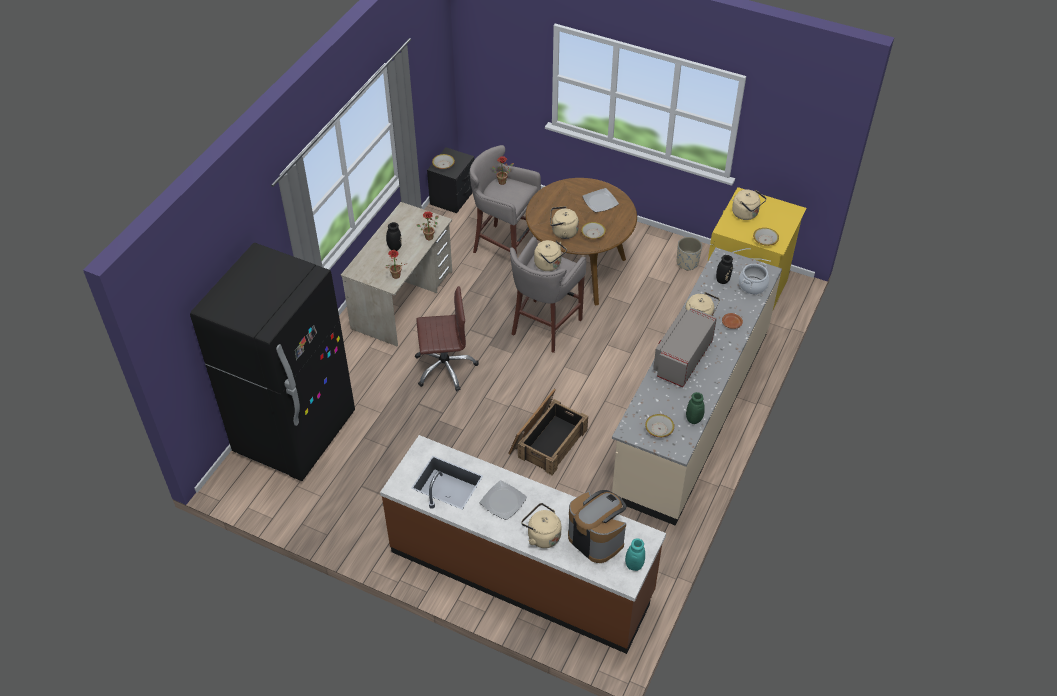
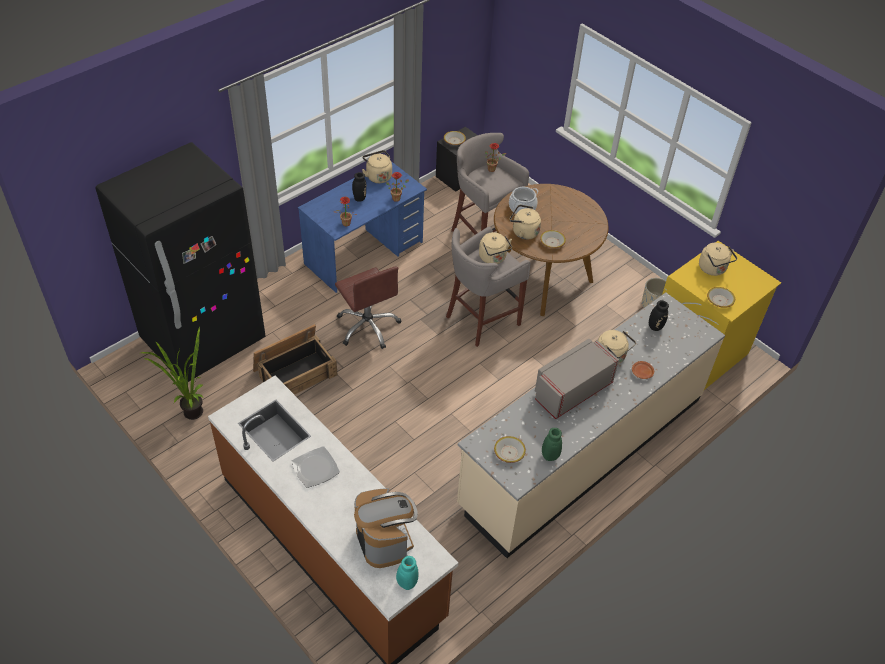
camera: 20 degrees right, 0 degrees up
(321, 504) = (189, 412): none -> potted plant
(402, 300) = (364, 253): beige desk -> blue desk
(445, 367) = (368, 326): brown office chair -> brown office chair turned 45 degrees clockwise
(542, 535) = (333, 516): beige kettle -> beige kettle (378, 176)
(547, 440) = (426, 428): crate -> crate (295, 372)
(600, 201) = (575, 214): plate -> none
(753, 285) = (685, 342): cooking pot -> cooking pot (522, 208)

